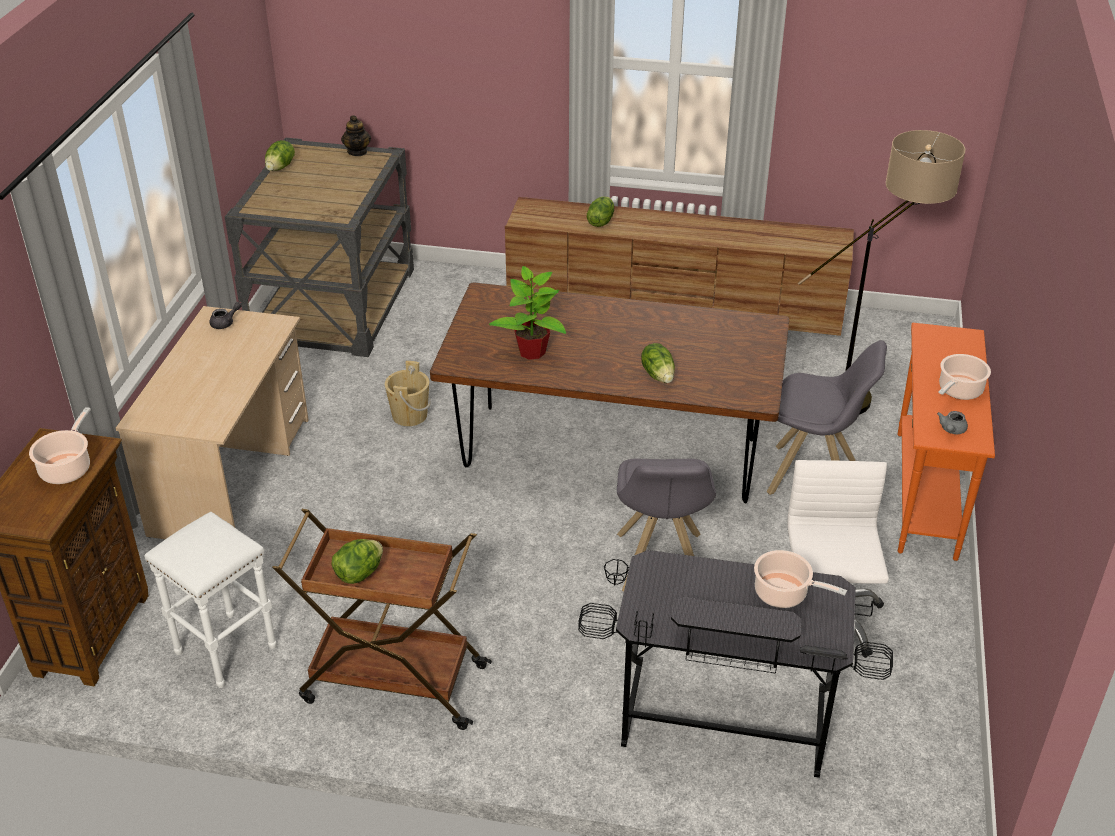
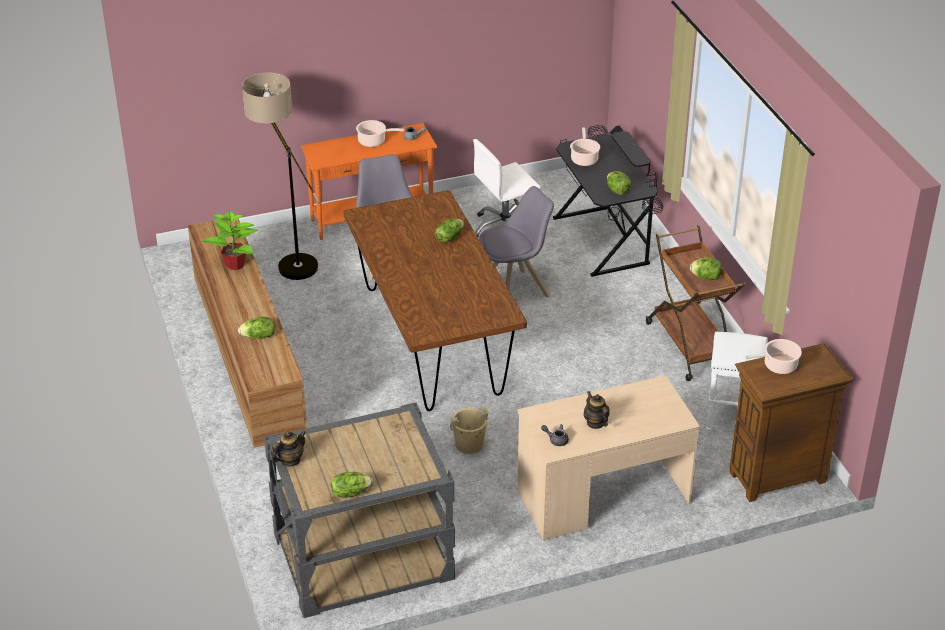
camera: 120 degrees left, 0 degrees up
(215, 357) = (595, 423): none -> teapot
(531, 352) = (469, 290): potted plant -> potted plant (236, 264)
(660, 589) = (617, 191): none -> lettuce

